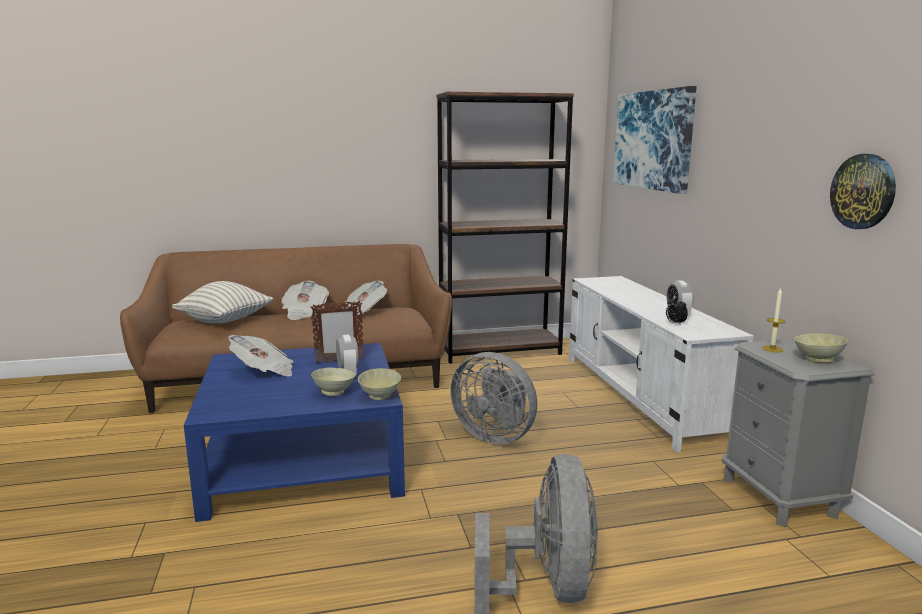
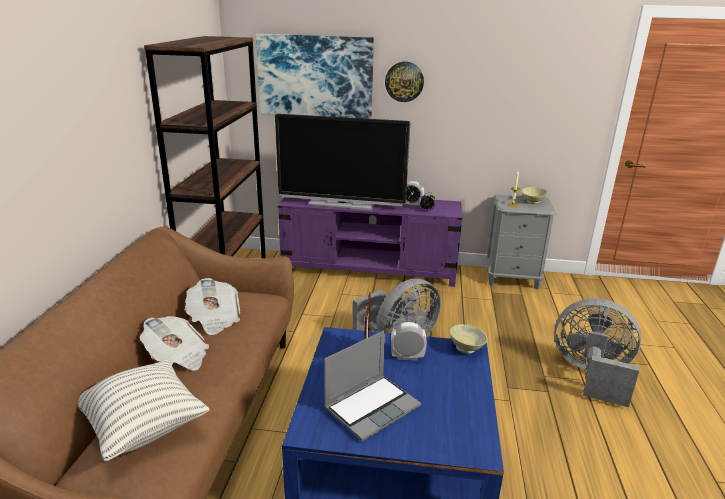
camera: 70 degrees left, 10 degrees up
(264, 371) = (372, 407): newspaper -> laptop
(334, 392) = (450, 370): beige bowl -> none
(619, 293) = (342, 204): none -> television
(641, 396) = (369, 269): white tv stand -> purple tv stand
(863, 191) = (535, 110): wall clock -> wall clock (404, 81)

